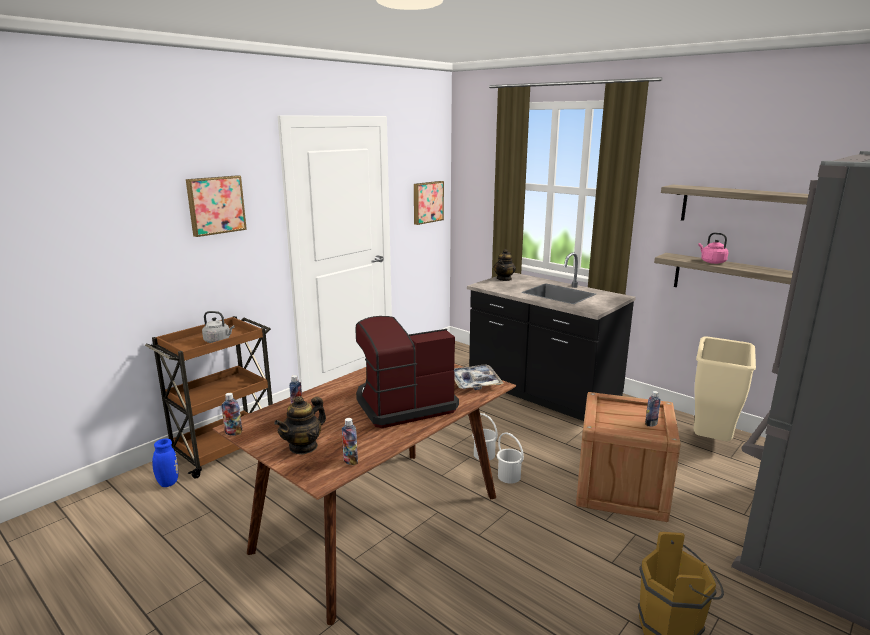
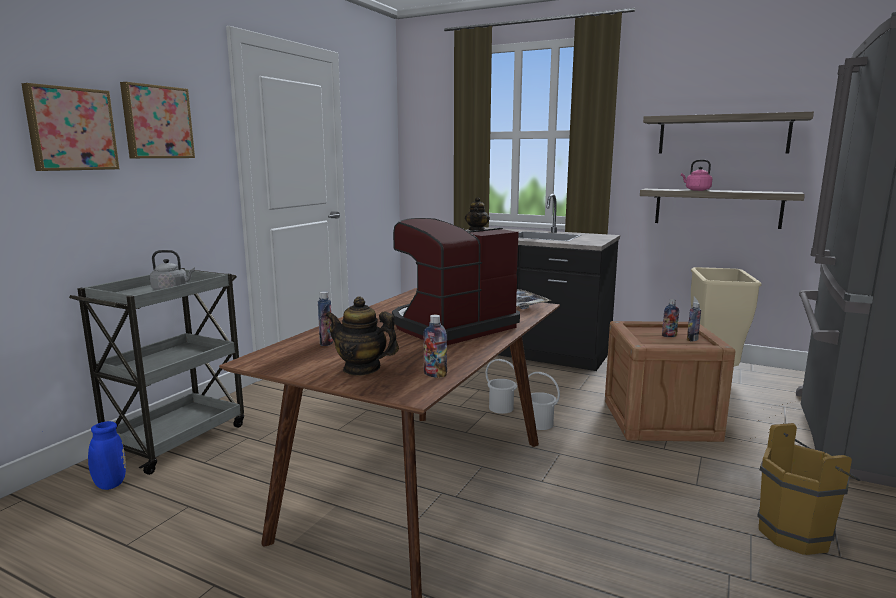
camera: 15 degrees left, 5 degrees down
(225, 448) = (177, 439): brown cart -> grey cart
(233, 433) = (254, 366): bottle -> bottle (669, 336)
(303, 446) = (362, 369): teapot -> teapot turned 90 degrees clockwise
(427, 202) = (377, 157): picture -> picture (70, 129)

